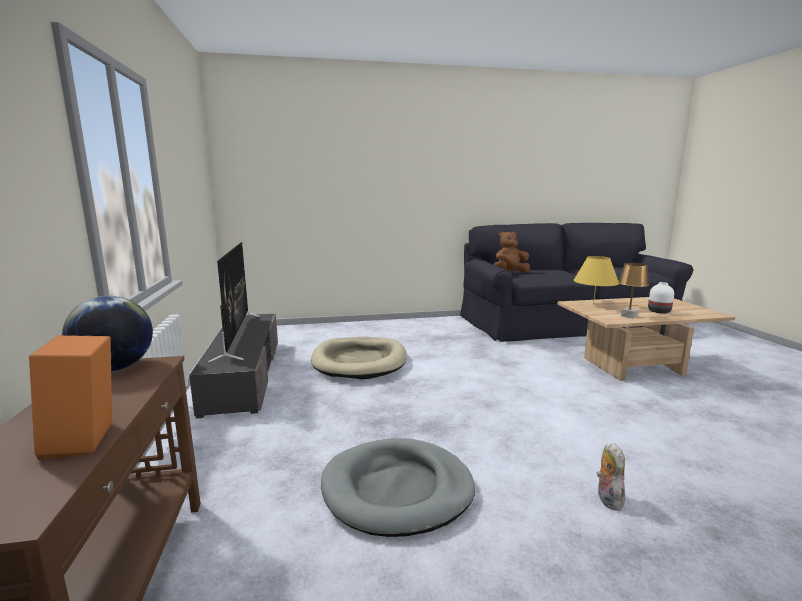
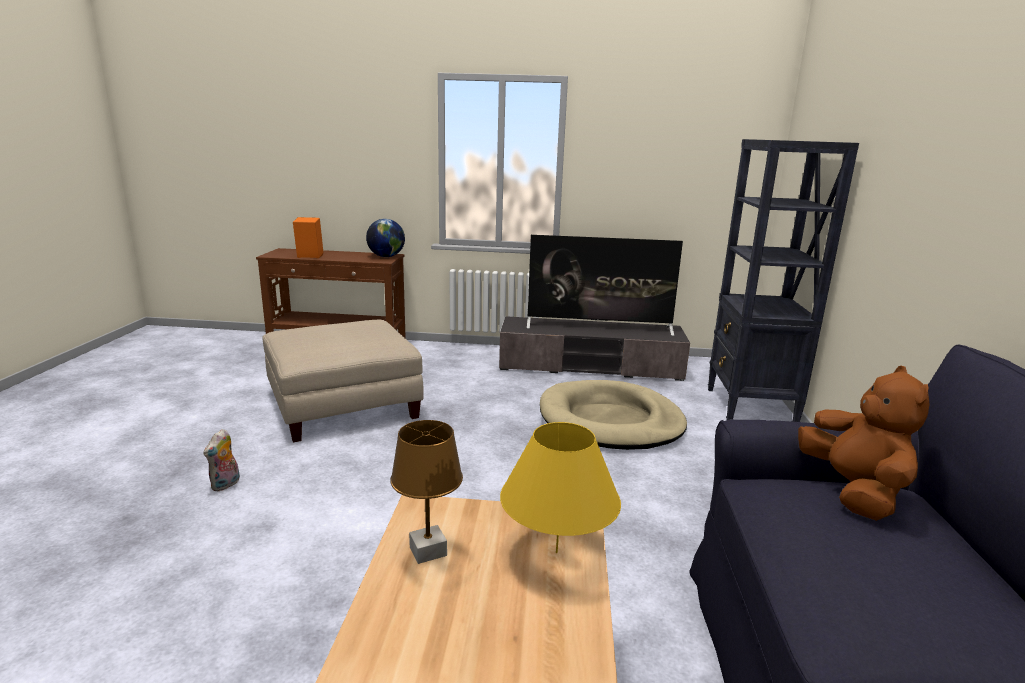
camera: 105 degrees right, 5 degrees up
(320, 330) = (749, 408): none -> black bookcase
(397, 490) = (343, 405): grey dog bed -> beige ottoman
(607, 499) = (226, 485): plush toy -> plush toy turned 90 degrees clockwise
(658, 311) = (429, 636): white vase -> none

